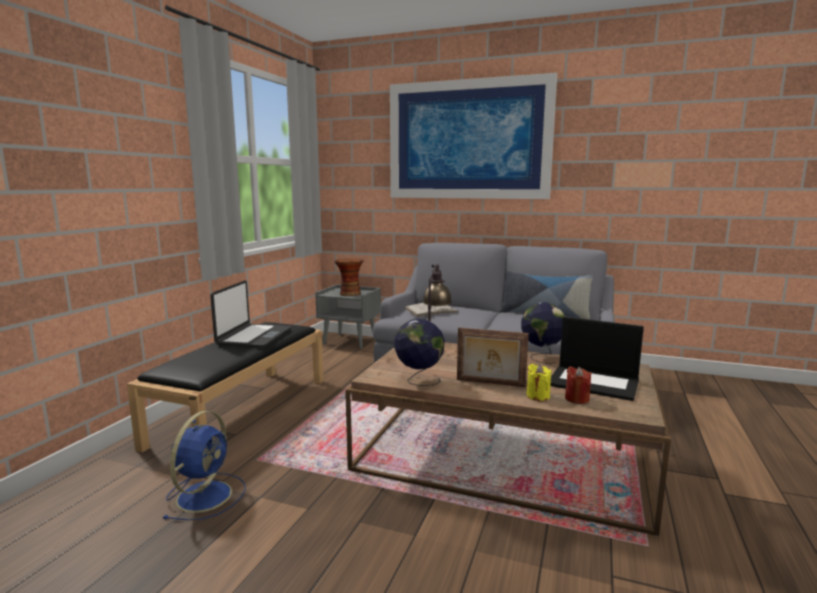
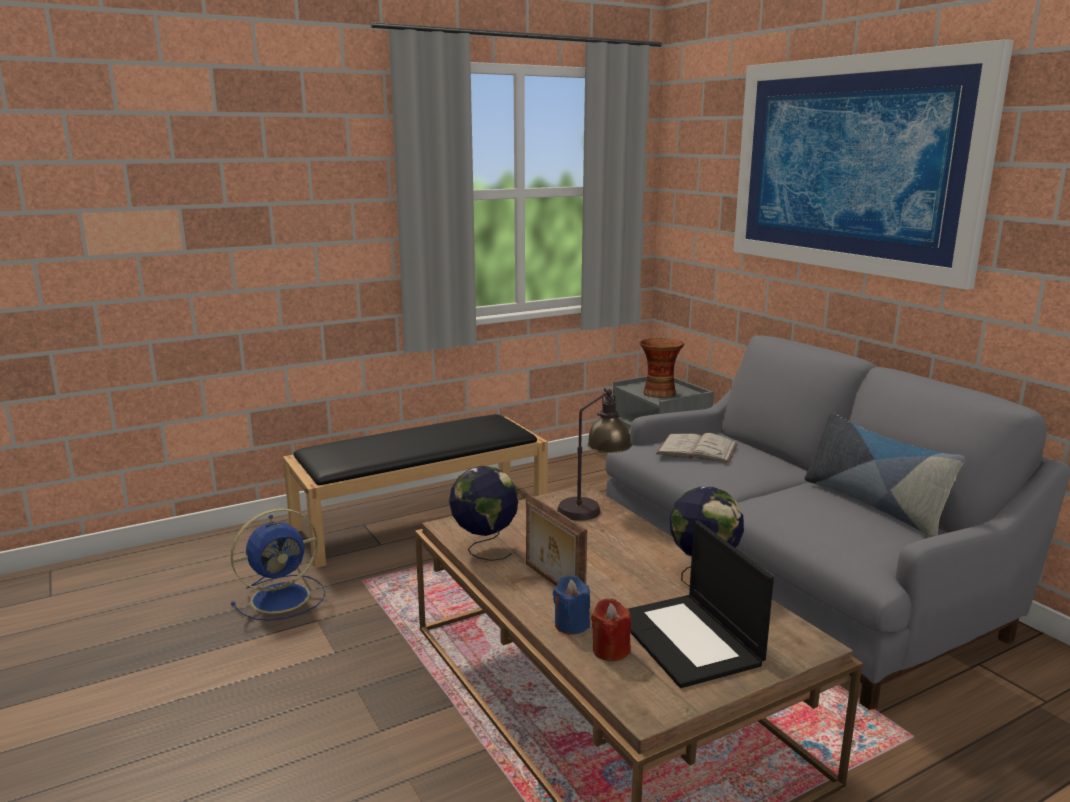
camera: 40 degrees right, 5 degrees up
(254, 337) = (447, 432): laptop -> none
(538, 396) = (571, 624): yellow candle -> blue candle

